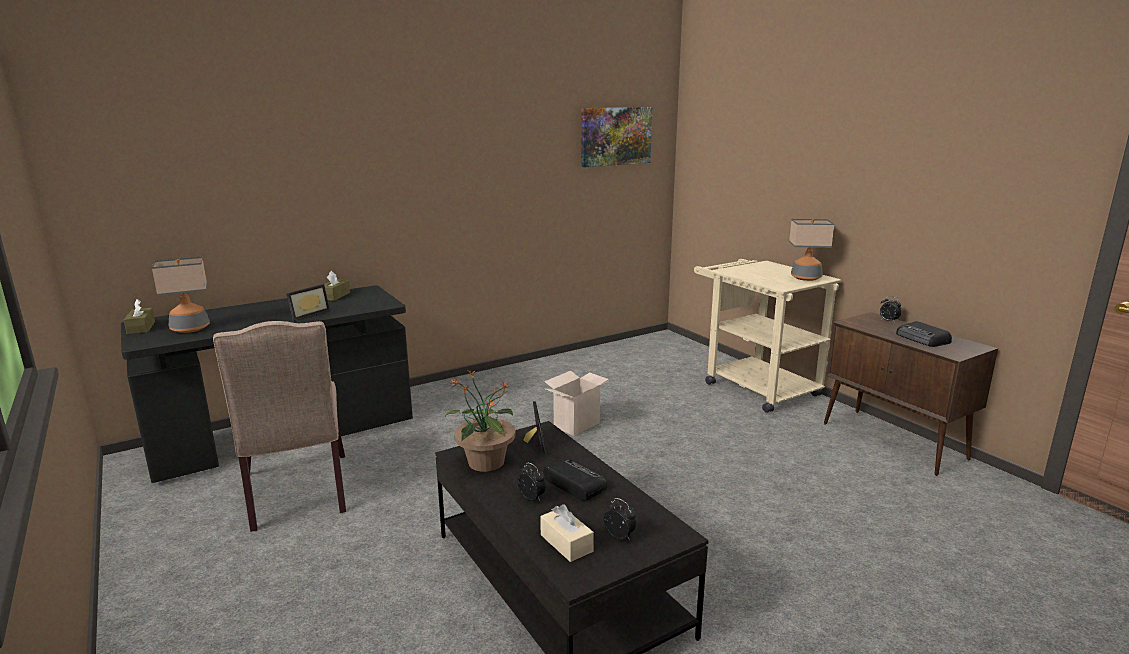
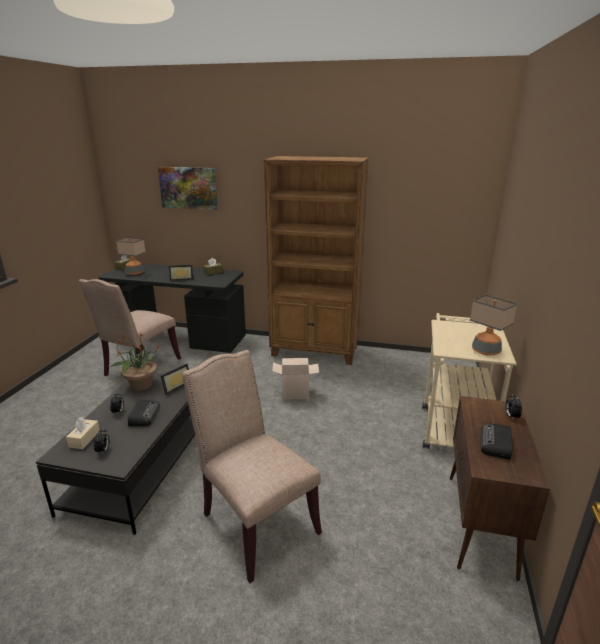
camera: 45 degrees right, 5 degrees up
(513, 379) = (315, 351): none -> brown bookcase
(615, 136) = (434, 195): picture -> picture (188, 188)
(771, 544) = (255, 522): none -> beige chair

